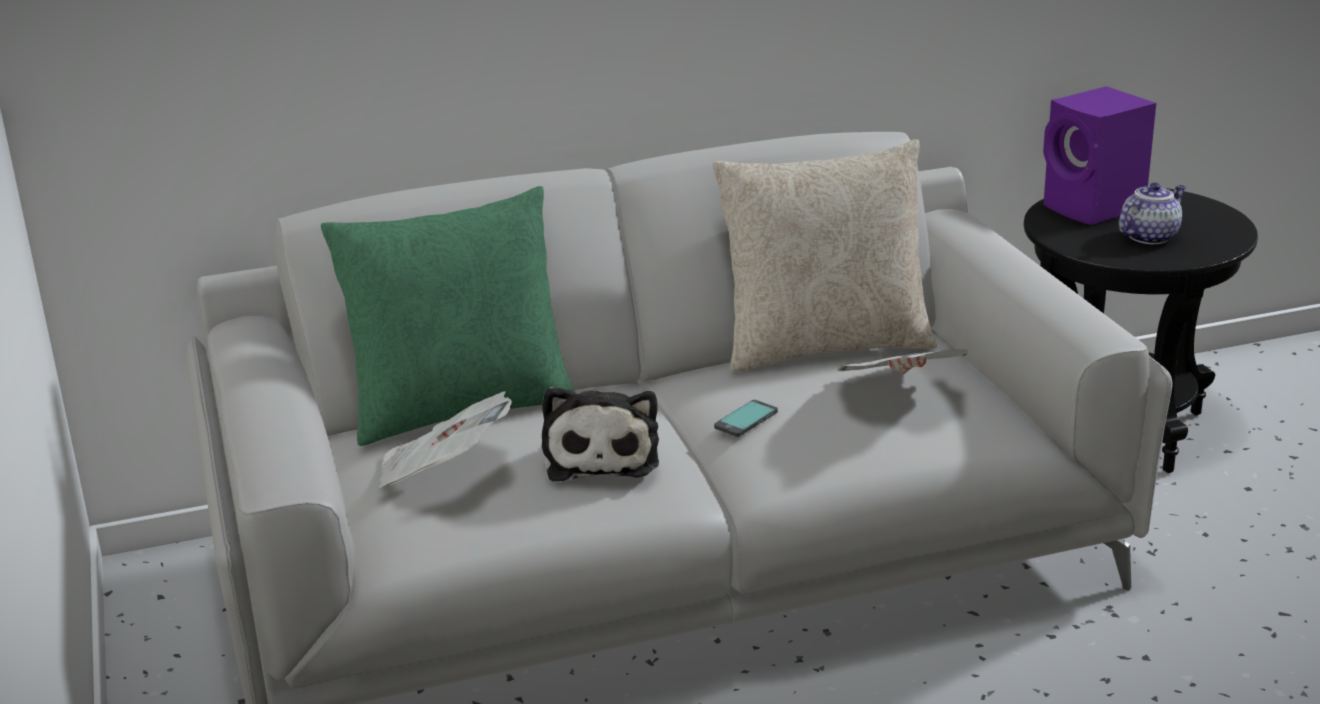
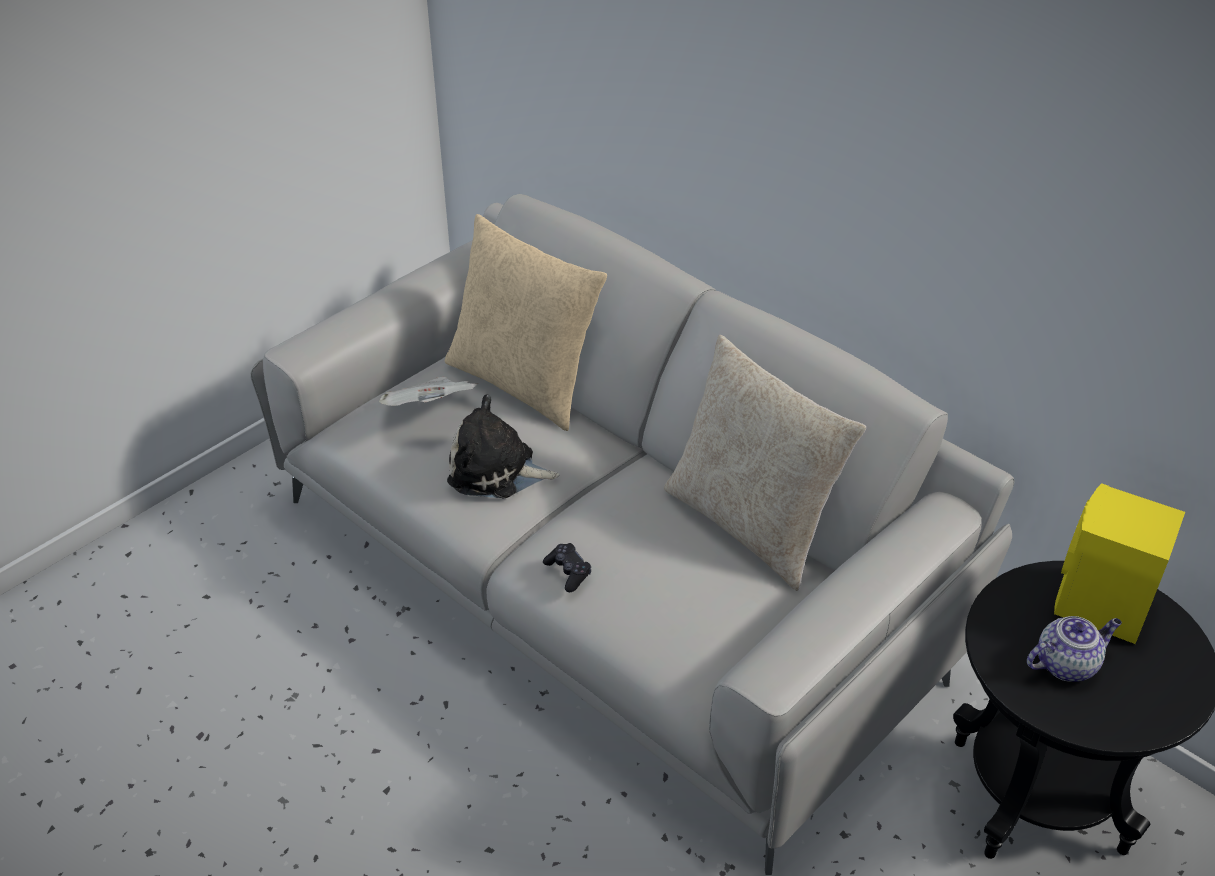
camera: 60 degrees right, 15 degrees up
(460, 408) = (524, 382): green pillow -> beige pillow
(601, 456) = (496, 471): plush toy -> plush toy turned 45 degrees clockwise
(746, 420) = (590, 522): phone -> none
(808, 452) = (568, 572): none -> black game controller
(900, 393) = (690, 593): newspaper -> none
(1095, 209) = (1100, 607): purple speaker -> yellow speaker
(1149, 236) = (1066, 664): teapot -> teapot turned 45 degrees counterclockwise

